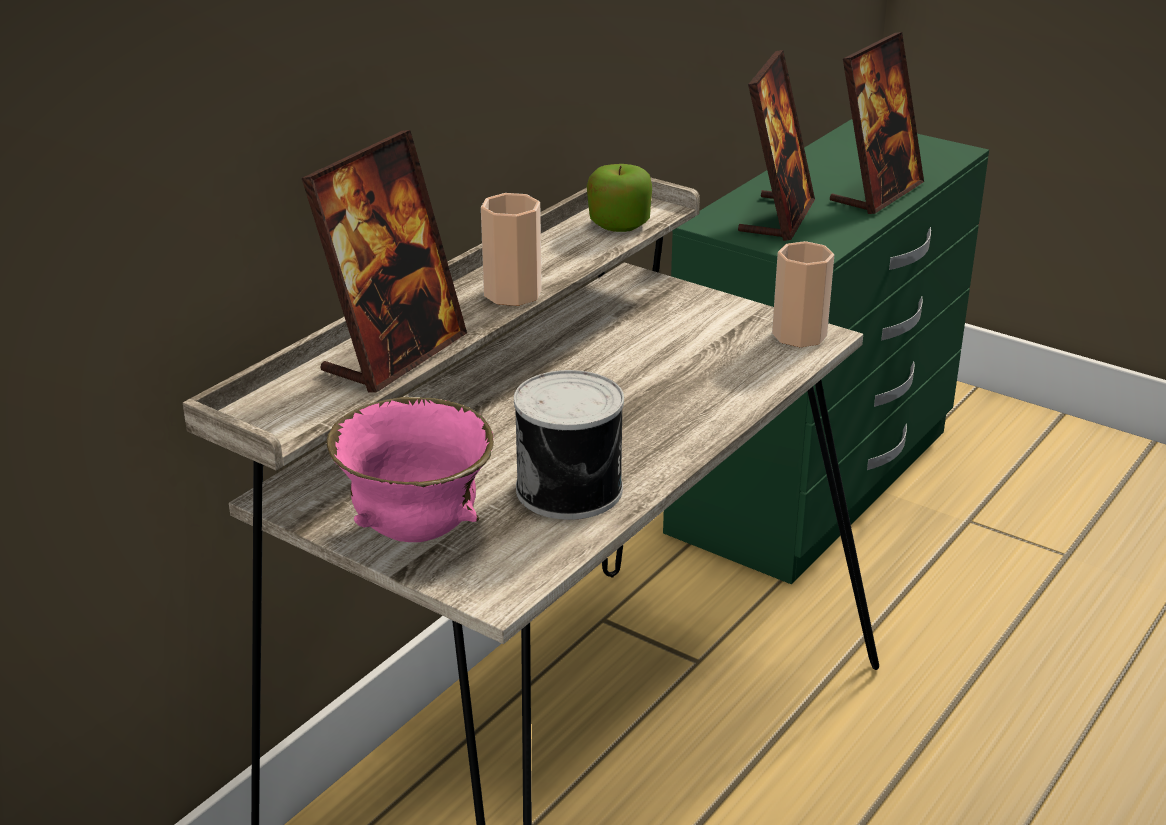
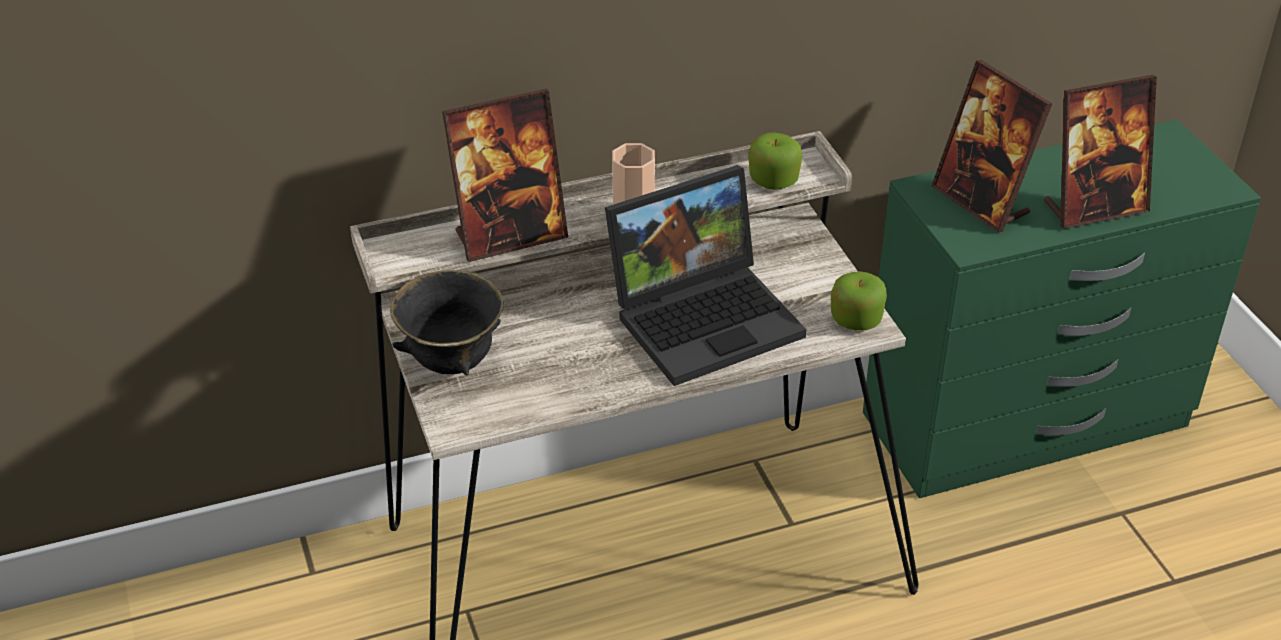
camera: 35 degrees right, 10 degrees up
(416, 532) = (451, 364): pink bowl -> black bowl
(572, 489) = (569, 375): can -> none
(650, 383) = (706, 316): none -> laptop
(776, 217) = (981, 202): picture frame -> picture frame turned 90 degrees clockwise
(799, 335) = (856, 319): cup -> apple

